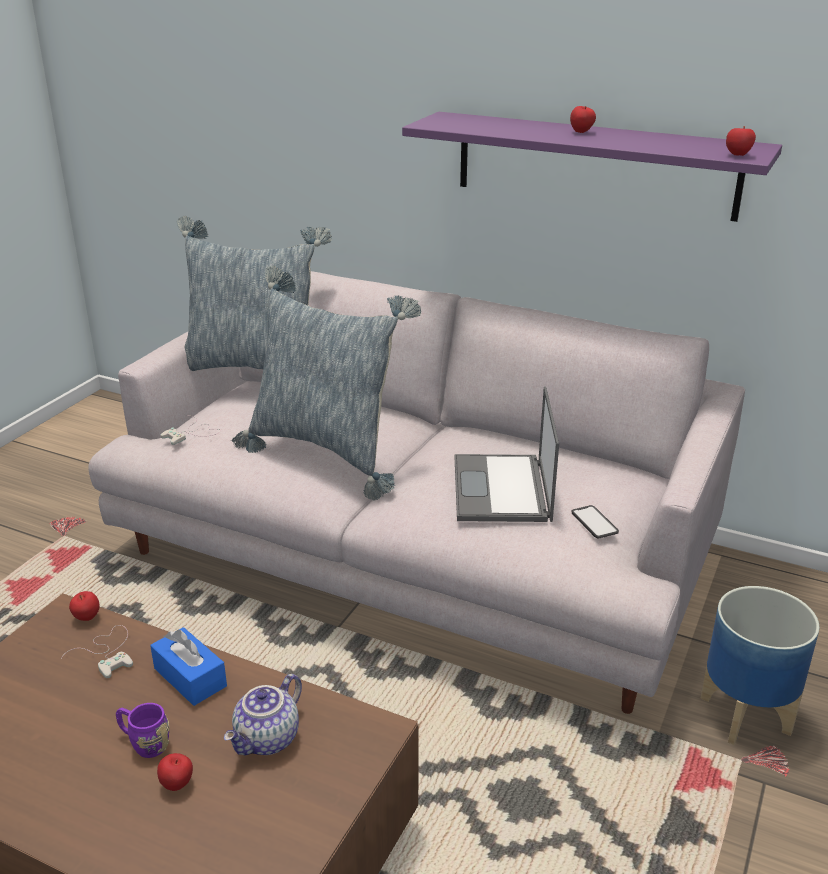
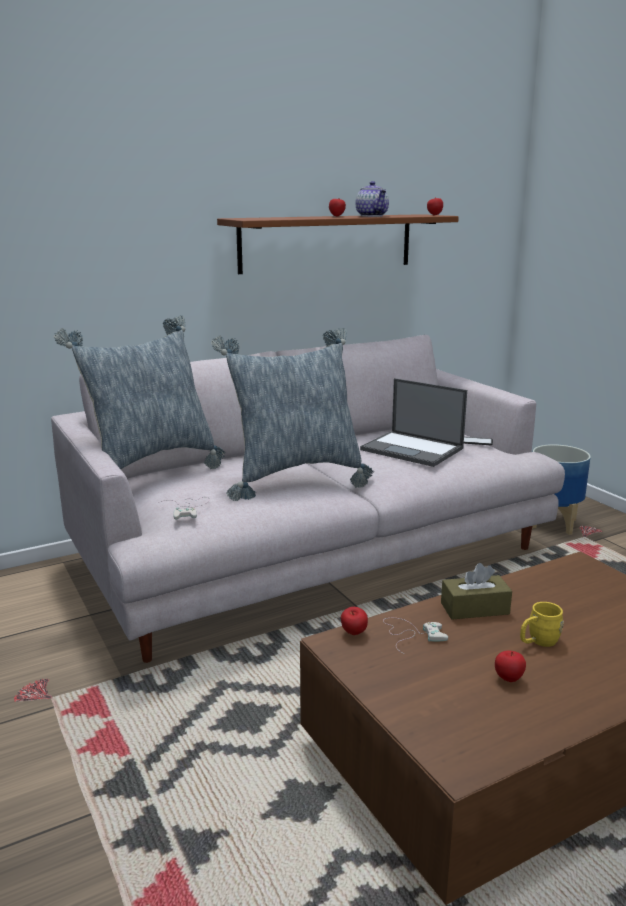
camera: 55 degrees left, 10 degrees down
(144, 743) = (538, 642): purple mug -> yellow mug
(177, 785) = (592, 638): apple -> apple (508, 679)
(190, 677) = (474, 608): blue tissue box -> brown tissue box
(268, 740) = (566, 597): teapot -> teapot (372, 216)
(595, 165) = (327, 242): purple shelf -> brown shelf

